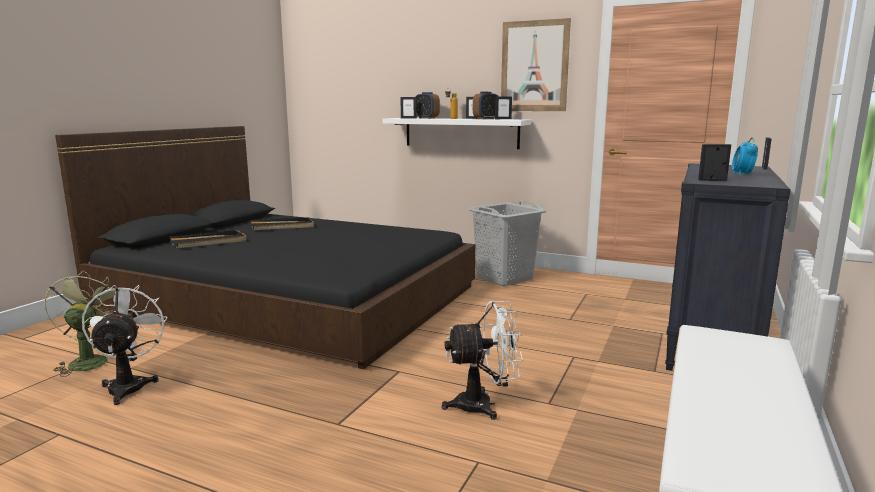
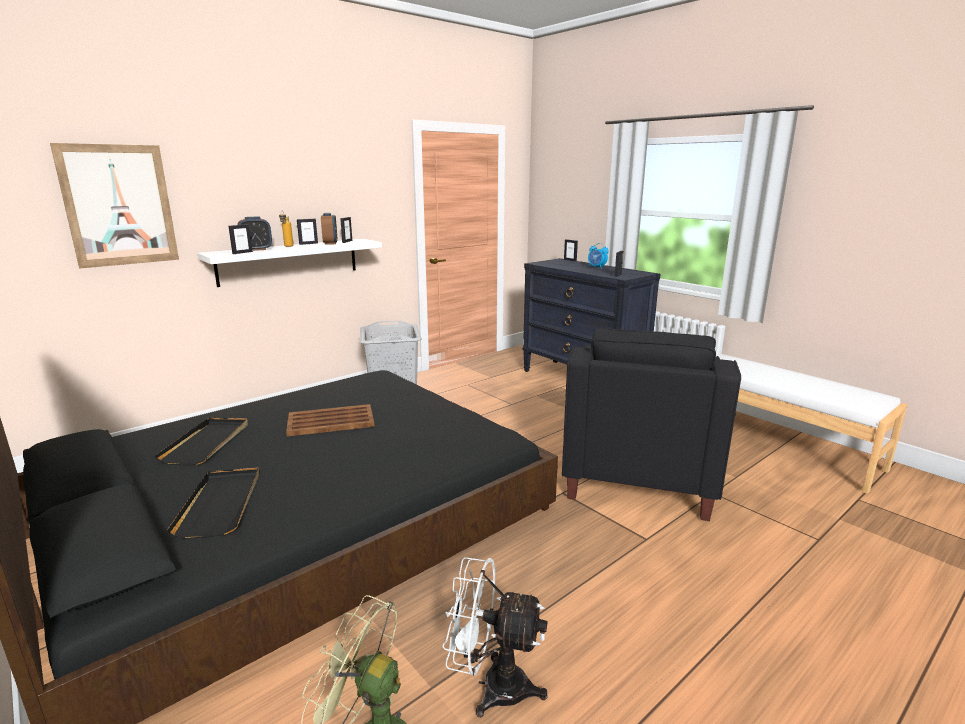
camera: 65 degrees left, 5 degrees up
(333, 238) = (332, 421): none -> brown tray
(483, 405) = (637, 472): white fan -> black armchair
(534, 66) = (360, 184): picture -> picture (119, 205)

